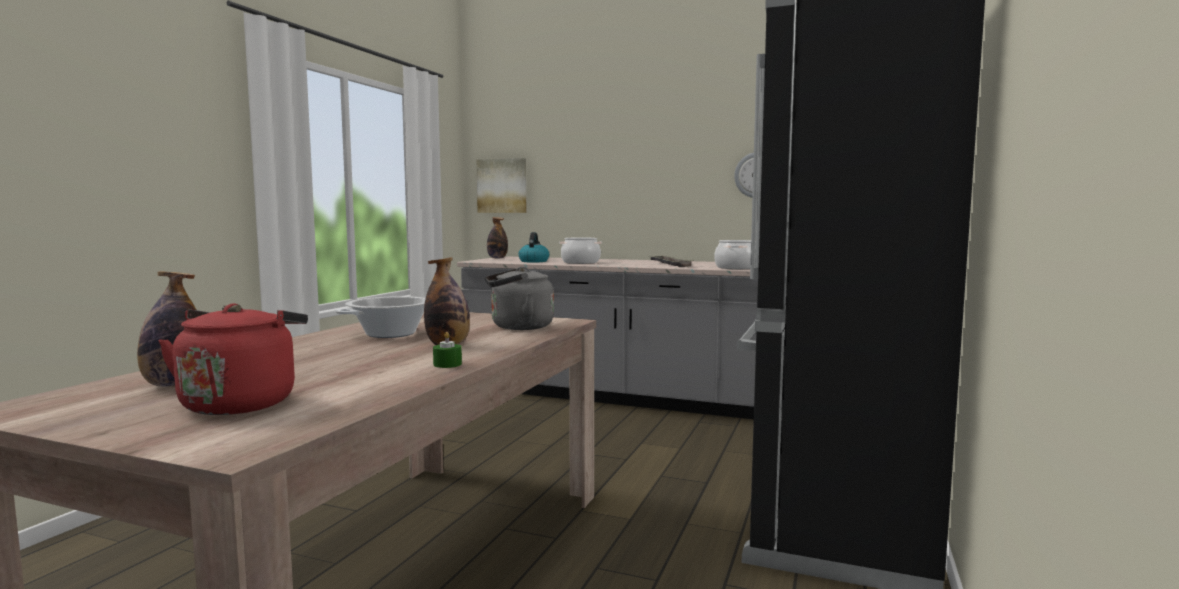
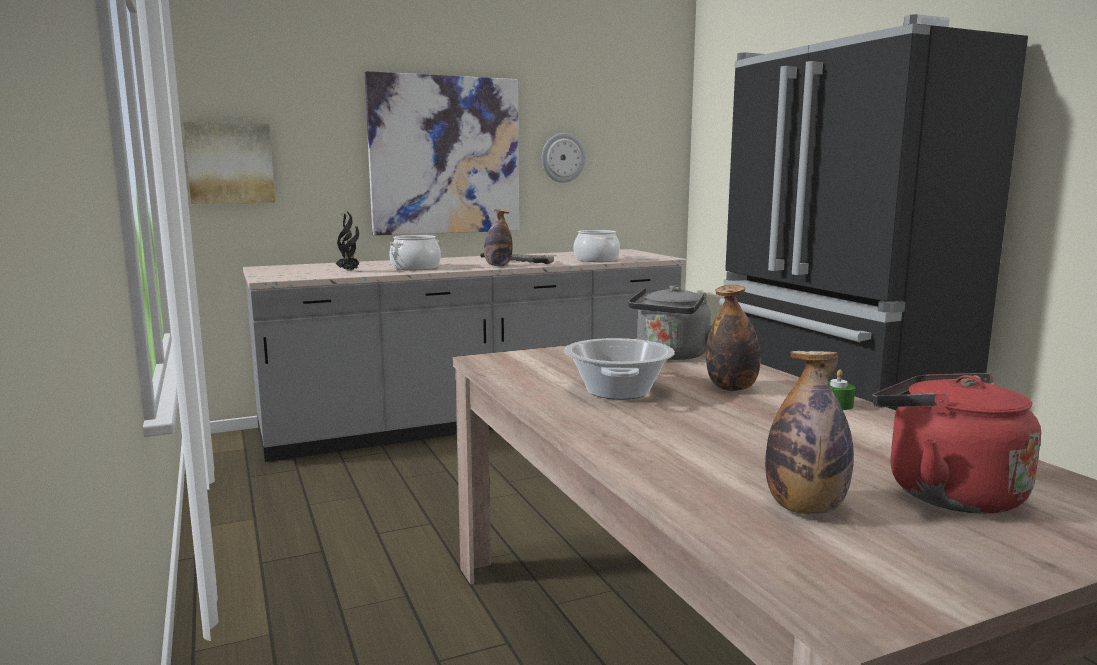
camera: 45 degrees left, 5 degrees up
(497, 258) = (264, 271): bottle -> bottle (498, 266)
(533, 261) = (350, 271): kettle -> potted plant
(648, 176) = (445, 155): none -> picture

